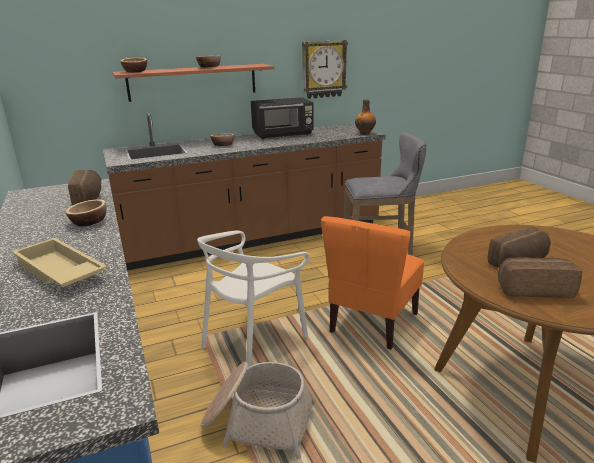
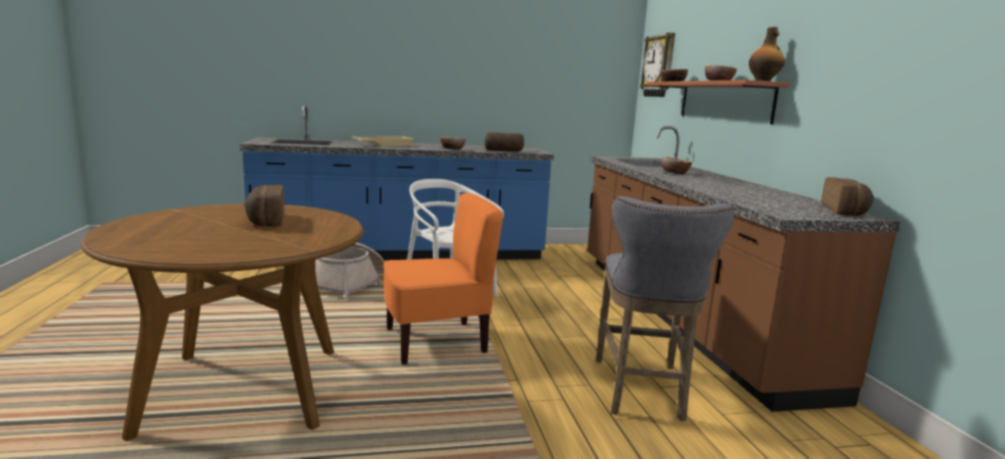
camera: 100 degrees right, 10 degrees down
(283, 134) = (748, 188): black microwave -> none
(323, 69) = (871, 99): wall clock -> wall clock (659, 66)
(365, 133) = (778, 212): bottle -> bottle (763, 81)
(372, 322) = (436, 342): orange chair -> orange chair turned 120 degrees clockwise
(534, 289) = (221, 213): bread -> bread (846, 211)

